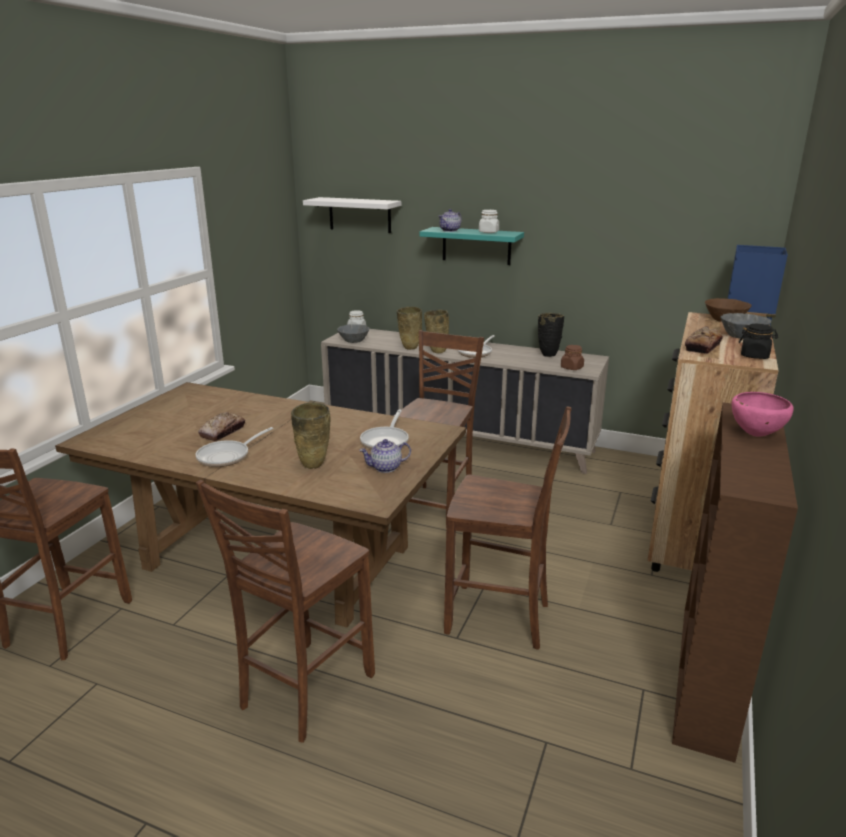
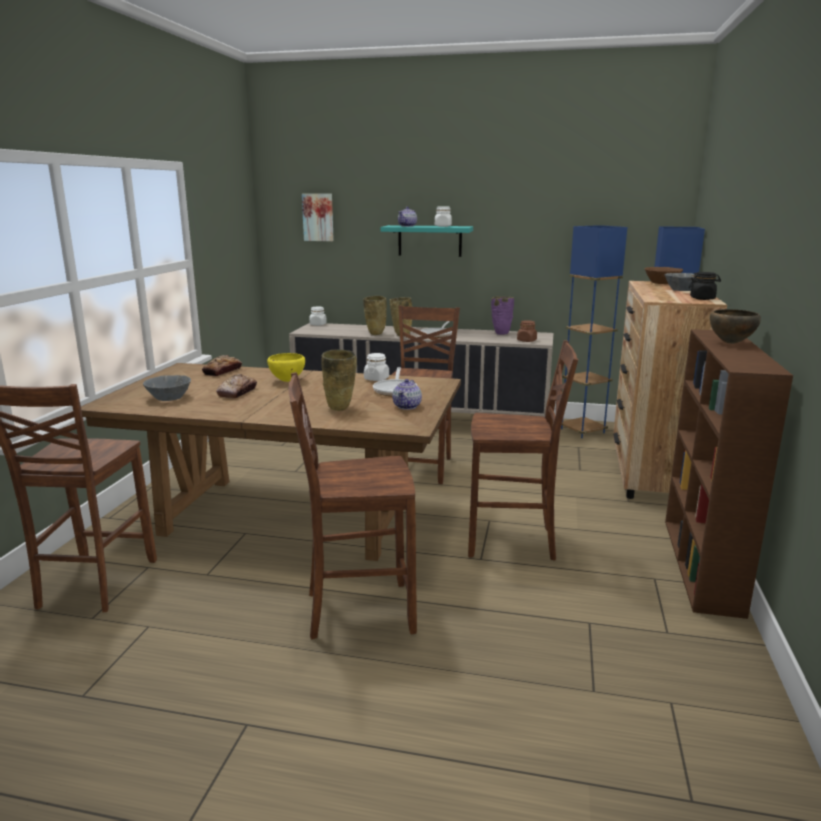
camera: 10 degrees left, 5 degrees down
(227, 456) = (253, 407): frying pan -> none
(280, 418) = (287, 381): none -> yellow bowl
(303, 691) = (357, 611): brown chair -> brown chair turned 60 degrees clockwise
(353, 341) = (320, 331): grey bowl -> grey bowl (169, 398)
(360, 215) = (318, 217): white shelf -> picture
(374, 421) = (376, 379): none -> white jar
(386, 468) = (407, 406): teapot -> teapot turned 45 degrees counterclockwise
(548, 354) = (501, 333): black vase -> purple vase
(633, 469) = (582, 431): none -> blue floor lamp
(702, 347) = (658, 296): bread -> bread (222, 371)
(755, 435) = (730, 343): pink bowl -> brown bowl

